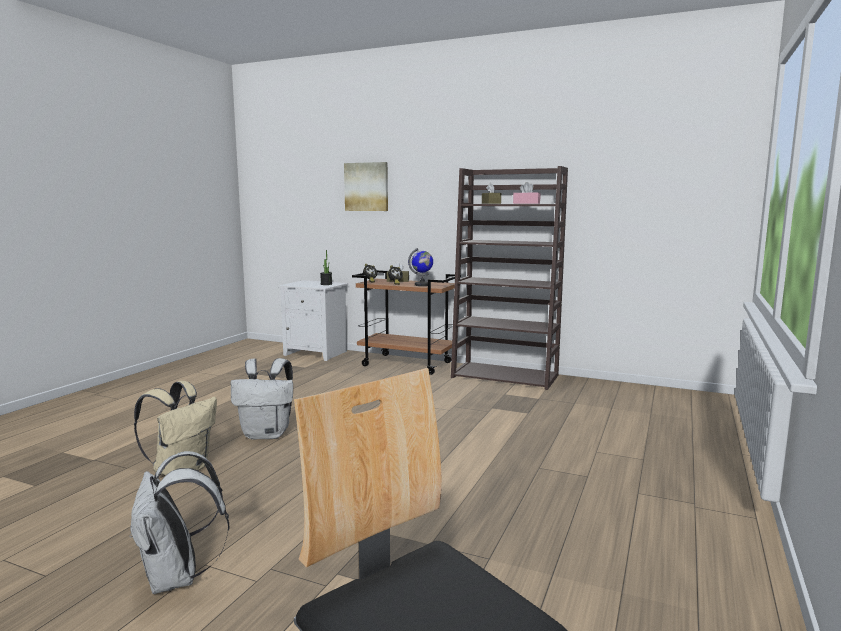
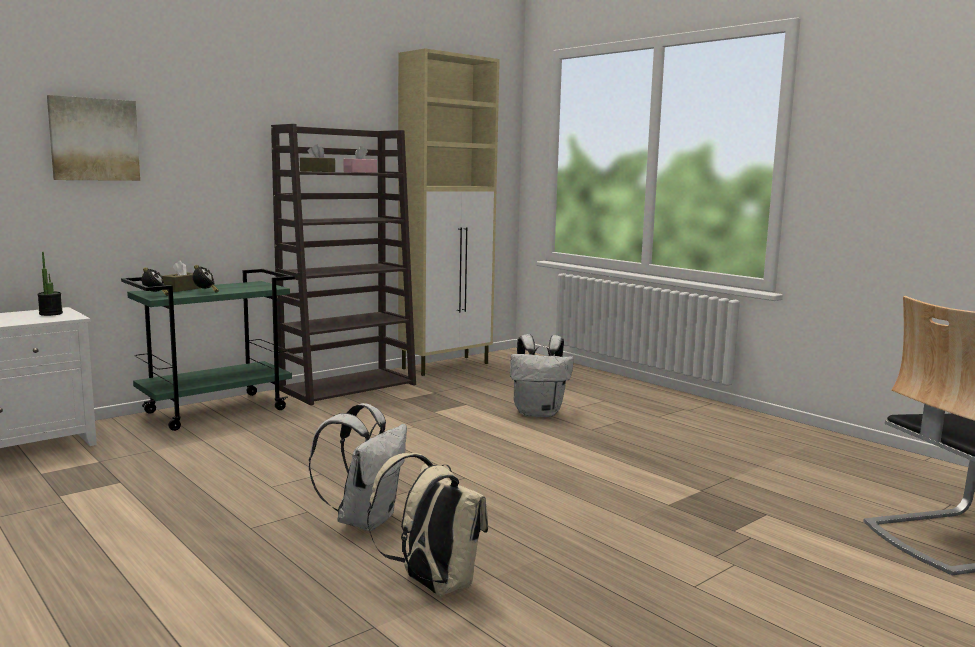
camera: 65 degrees left, 0 degrees up
(177, 578) = (716, 602): white backpack -> white backpack (538, 413)
(408, 364) = (217, 410): brown cart -> green cart
(422, 285) = (245, 288): globe -> none
(618, 387) = (447, 366): none -> beige cabinet

